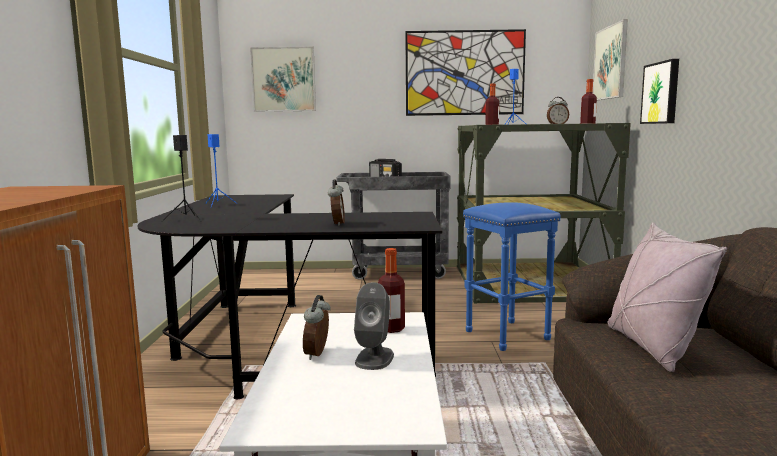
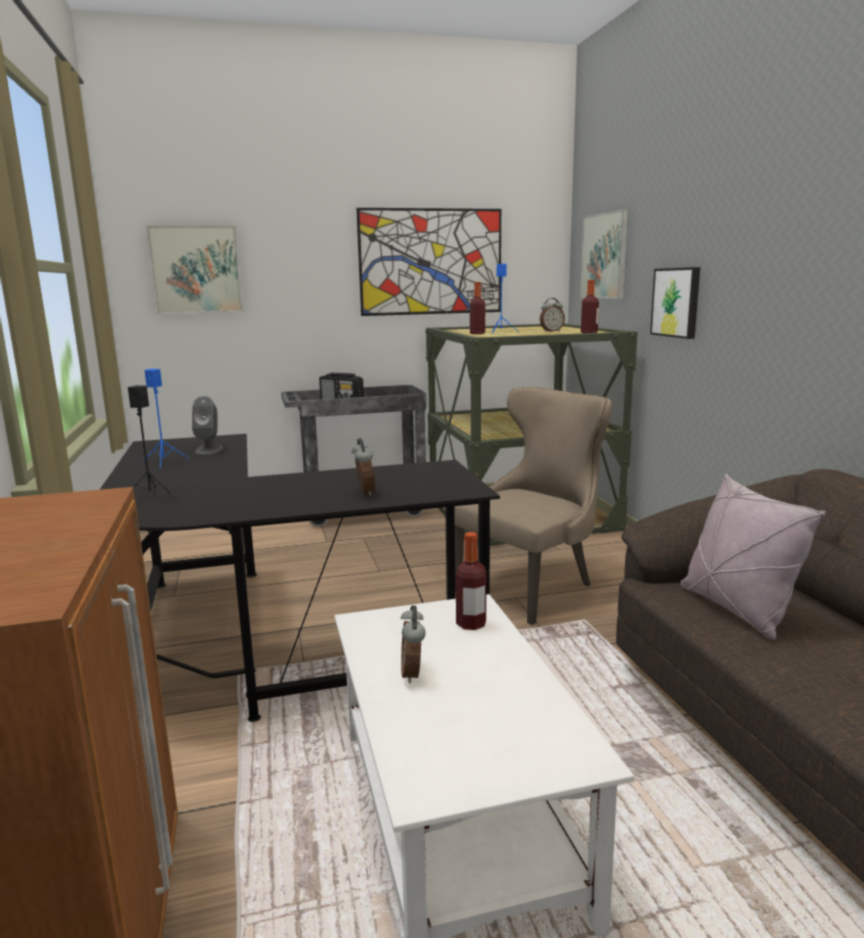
camera: 15 degrees left, 5 degrees up
(374, 358) = (481, 670): grey speaker -> grey speaker (209, 450)
(509, 335) = (531, 588): blue stool -> beige chair

